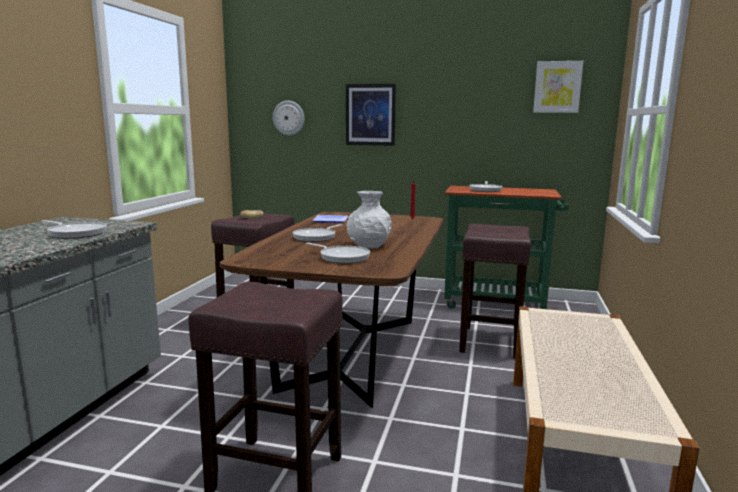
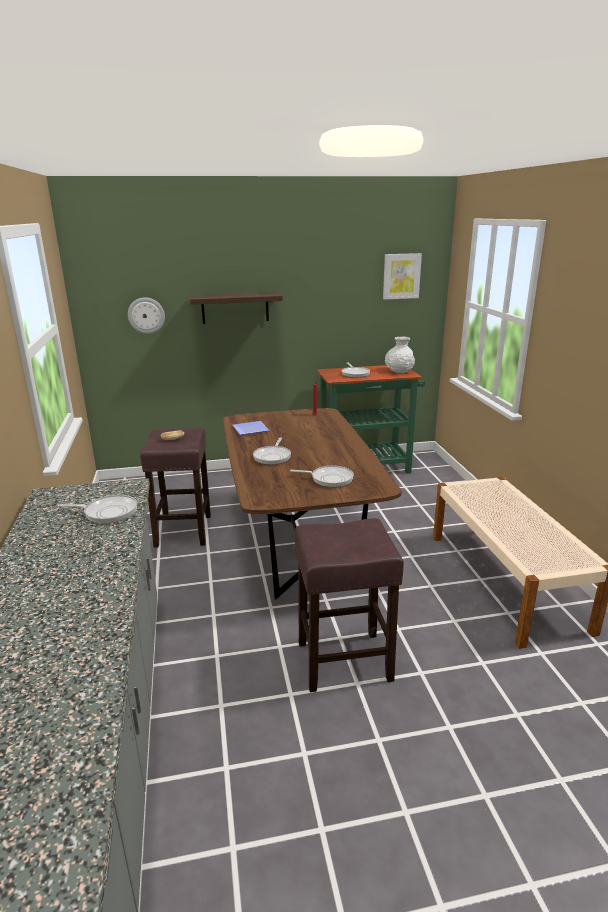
camera: 25 degrees left, 10 degrees up
(368, 245) = (328, 459): white vase -> white vase (399, 371)
(370, 115) = (235, 308): picture -> shelf
(490, 342) = (391, 507): brown stool -> none

